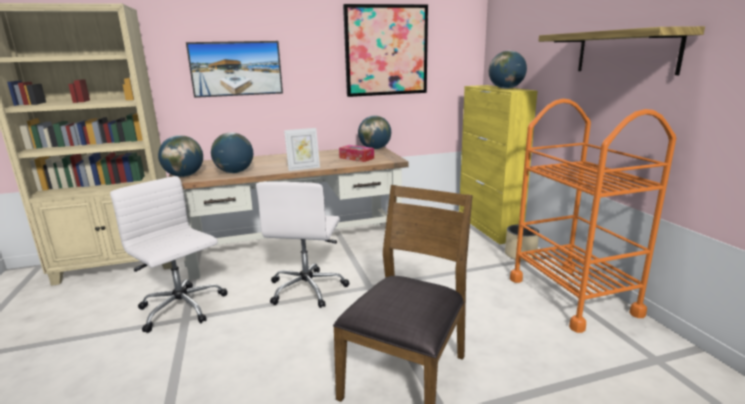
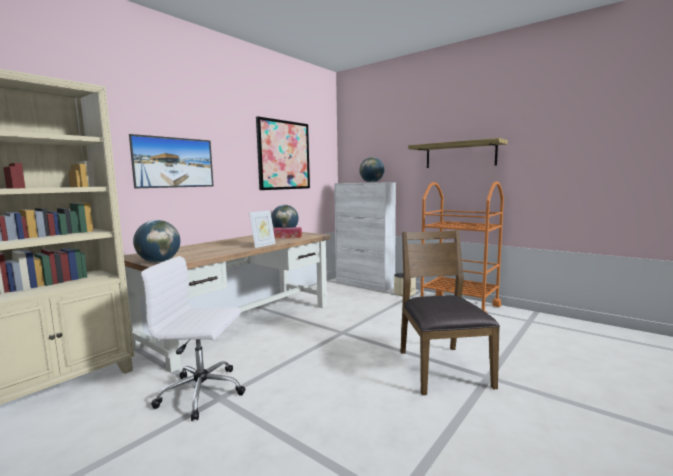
camera: 35 degrees left, 10 degrees down
(235, 172) = (207, 254): globe -> none
(307, 288) = (297, 346): white office chair -> none
(488, 227) = (364, 284): yellow cabinet -> white cabinet

